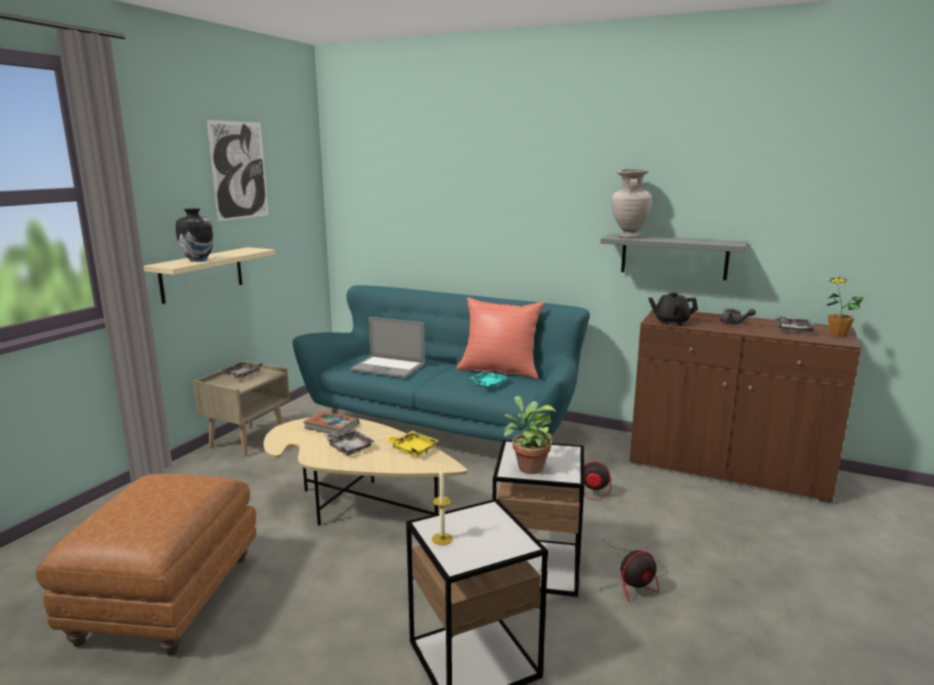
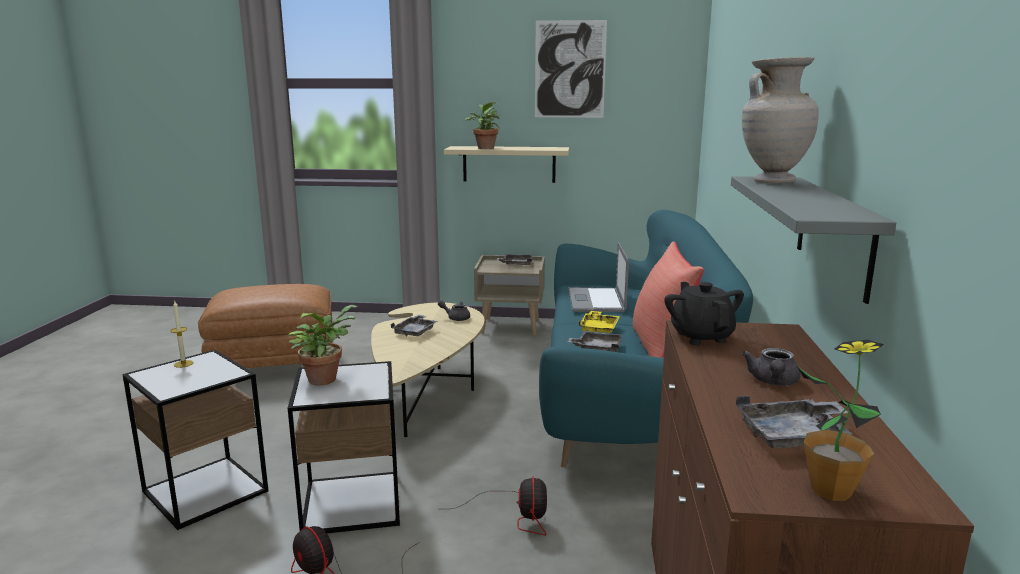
camera: 70 degrees right, 0 degrees up
(198, 260) = (484, 148): vase -> potted plant
(331, 427) = (456, 318): book -> grey teapot
(412, 449) = (427, 354): yellow tray -> yellow tray (599, 328)
(489, 384) = (597, 348): turquoise tray -> grey tray

